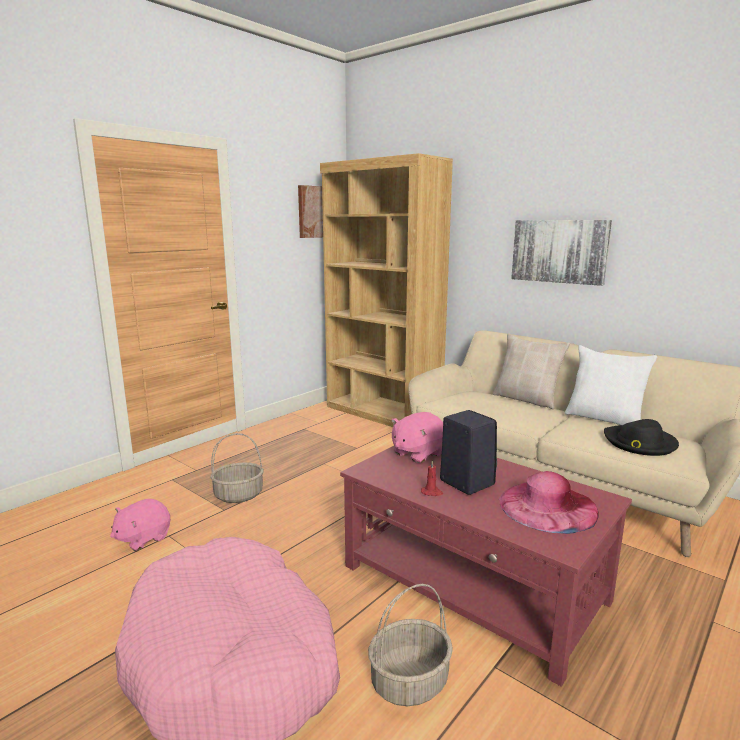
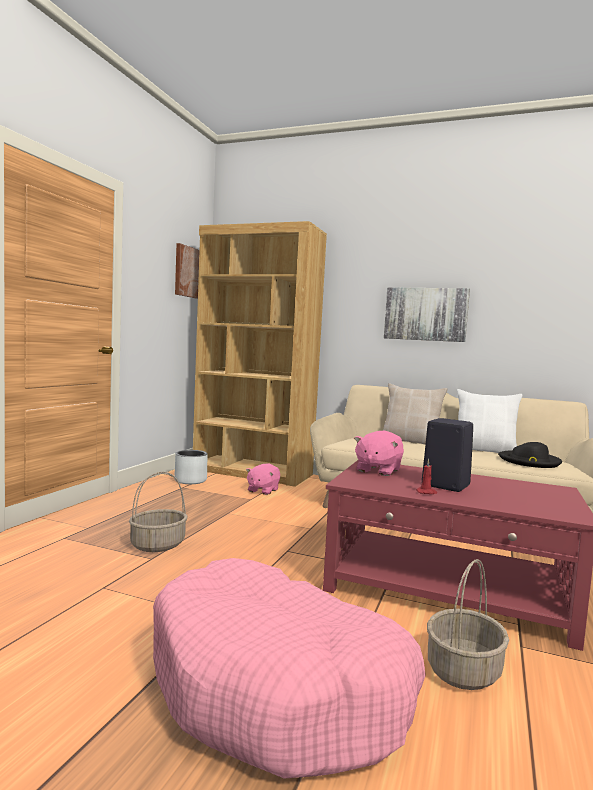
camera: 20 degrees left, 10 degrees down
(143, 538) = (72, 593): pink plush toy -> pink plush toy (262, 490)
(316, 421) = (190, 480): none -> white planter
(548, 506) = (527, 495): pink hat -> none

